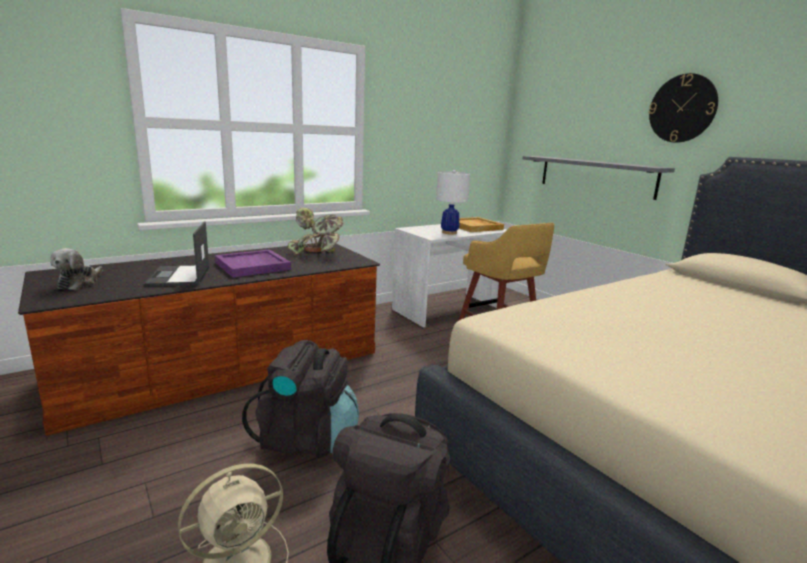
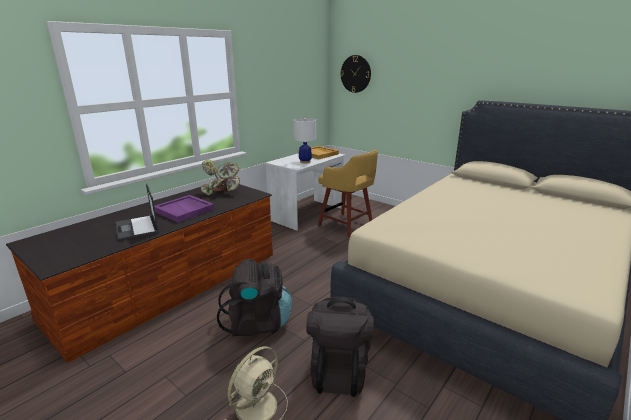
camera: 15 degrees left, 5 degrees up
(79, 283) = (63, 246): plush toy -> none
(596, 176) = (395, 112): grey shelf -> none
(682, 108) = (447, 68): wall clock -> wall clock (355, 74)

